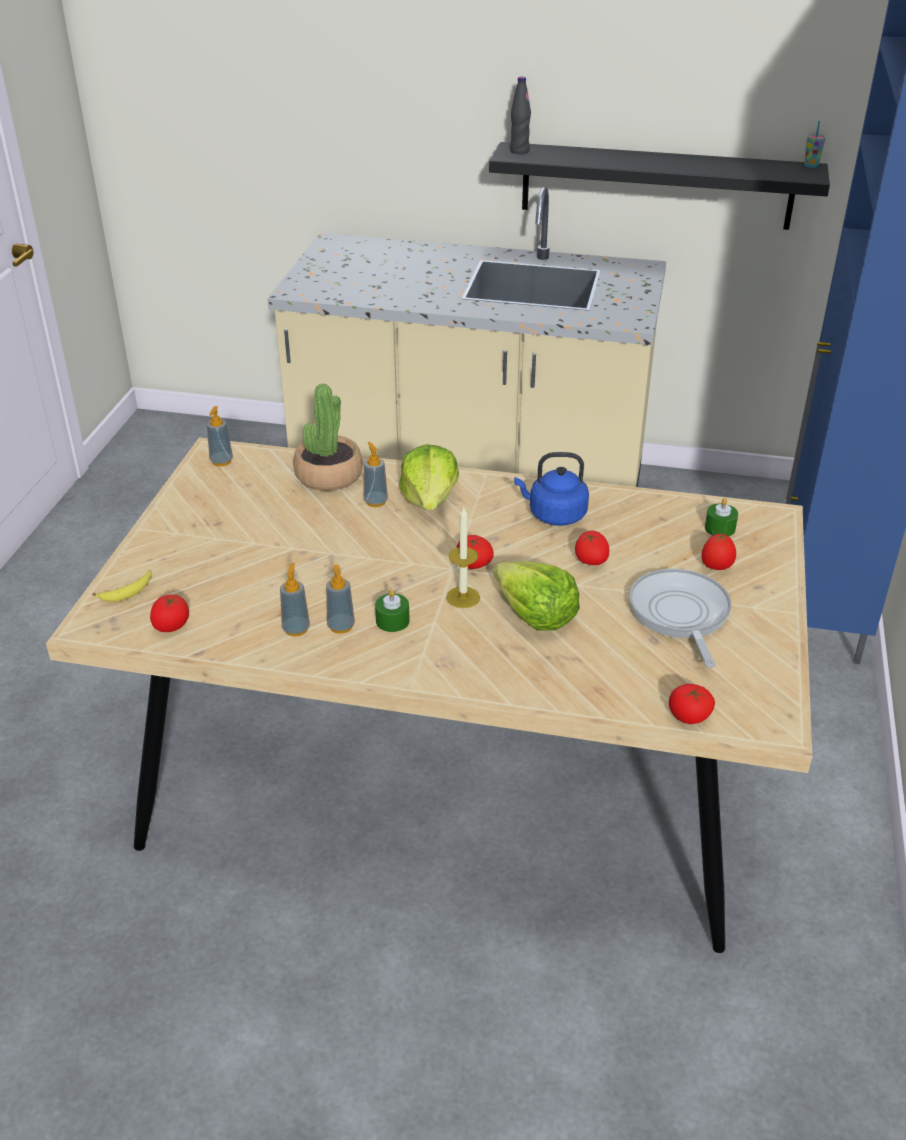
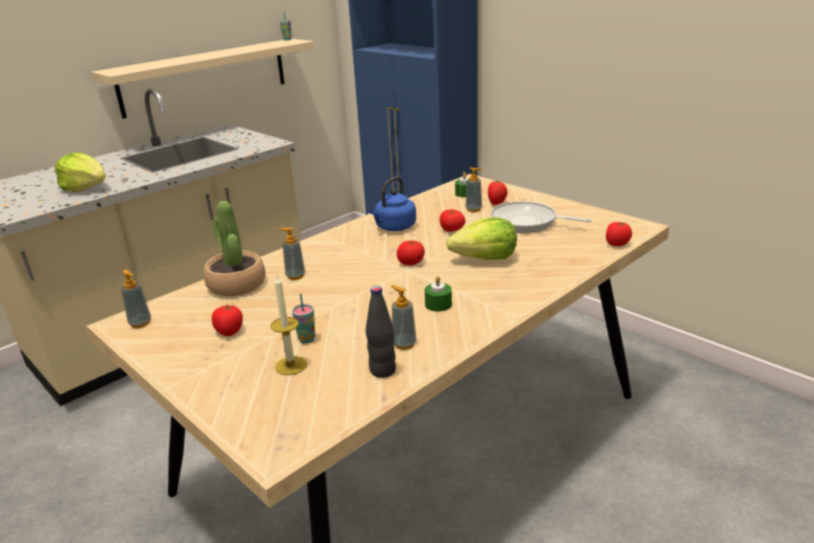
camera: 55 degrees left, 10 degrees down
(127, 592) = (252, 416): banana -> none
(171, 625) = (331, 403): tomato -> tomato (229, 331)
(262, 565) = (307, 339): none -> cup
(341, 626) = (422, 325): soap dispenser -> soap dispenser (473, 209)
(430, 499) = (321, 258): lettuce -> lettuce (86, 188)
(463, 597) = (441, 275): candle -> candle (291, 365)
(519, 151) = (118, 70): black bottle -> black bottle (382, 370)
(656, 186) = (205, 76): black shelf -> beige shelf

